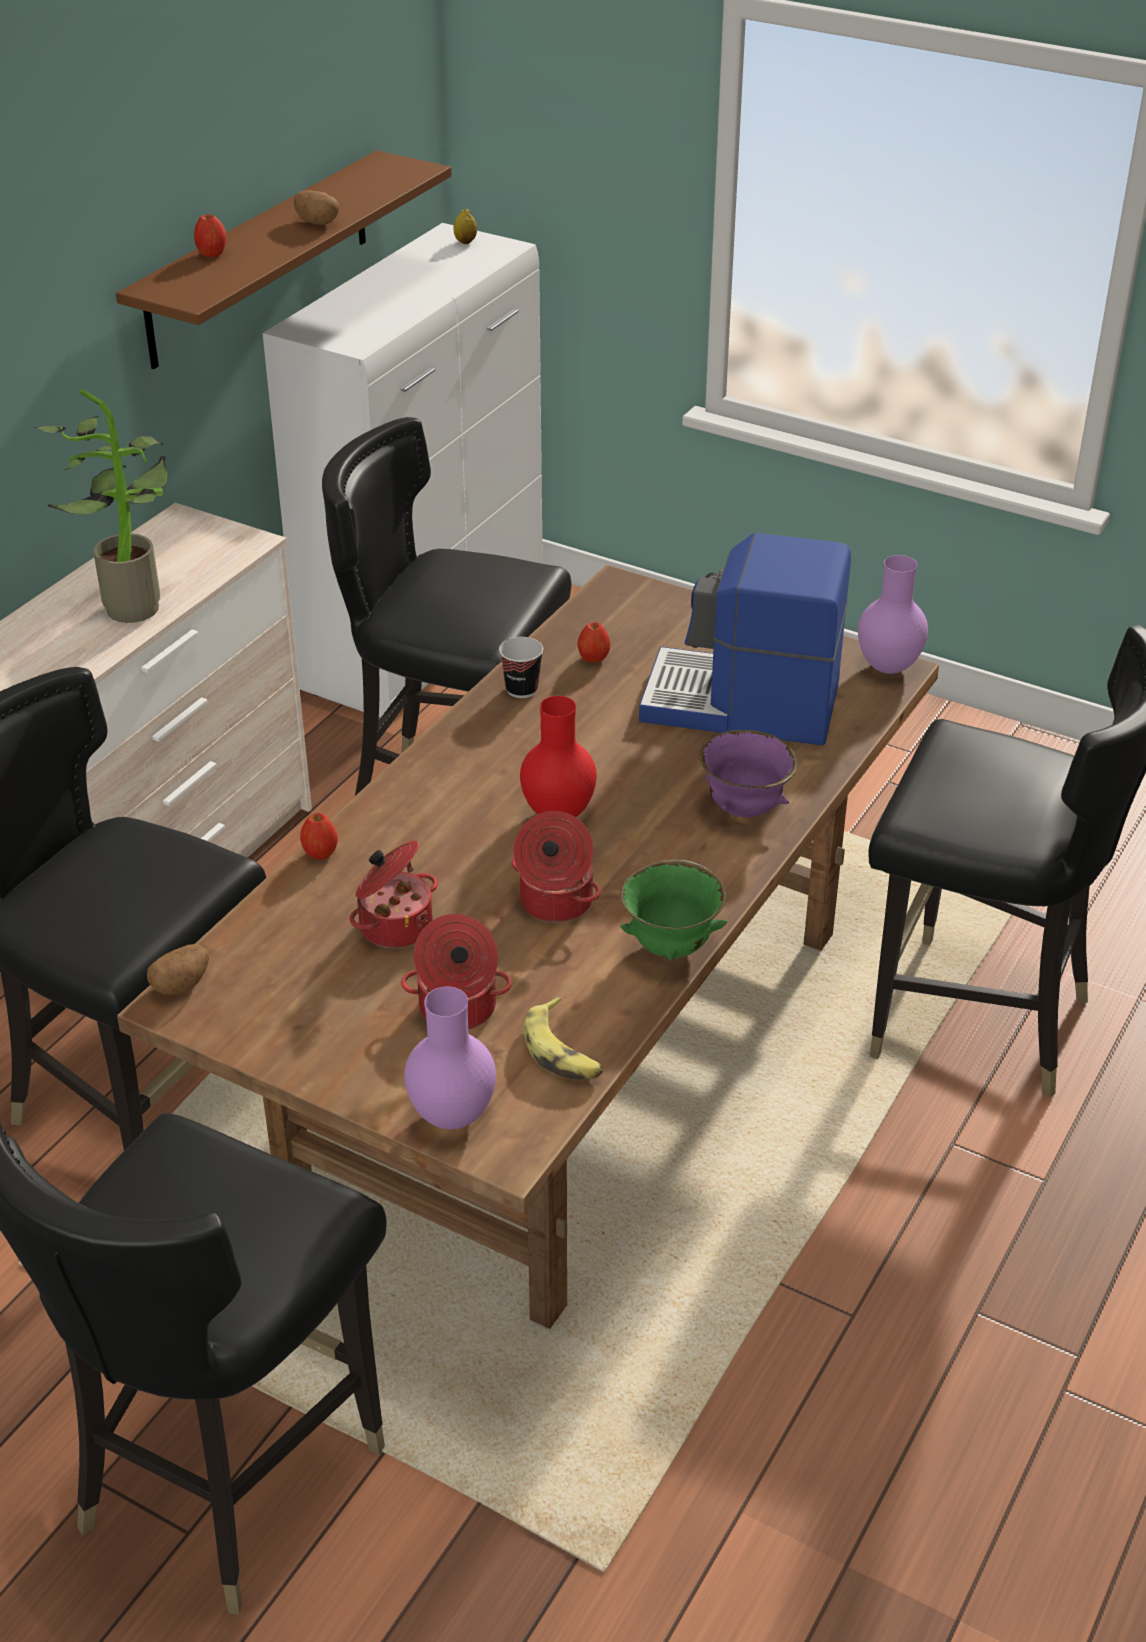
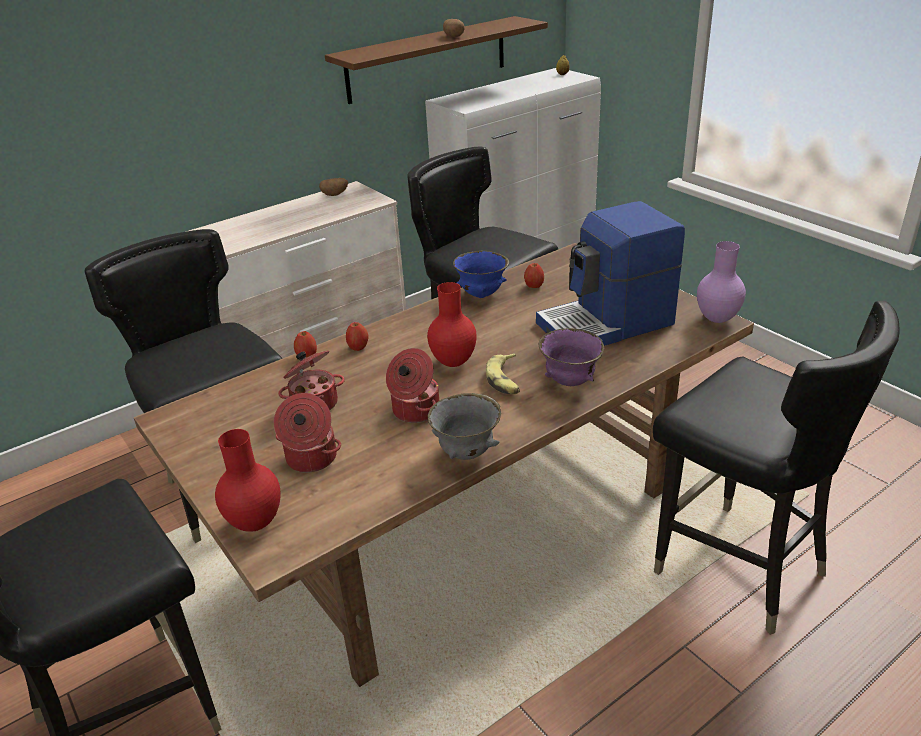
camera: 25 degrees right, 5 degrees down
(134, 604) = (297, 219): potted plant -> none
(181, 984) = (178, 409): potato -> potato (335, 194)
(212, 254) = (387, 44): apple -> apple (358, 347)
(453, 1115) = (256, 522): purple vase -> red vase
(521, 689) = (481, 295): cup -> blue bowl
(563, 1051) = (352, 500): banana -> banana (505, 380)
(672, 947) = (467, 453): green bowl -> grey bowl
(742, 705) = (607, 324): coffee machine -> coffee machine turned 60 degrees counterclockwise

